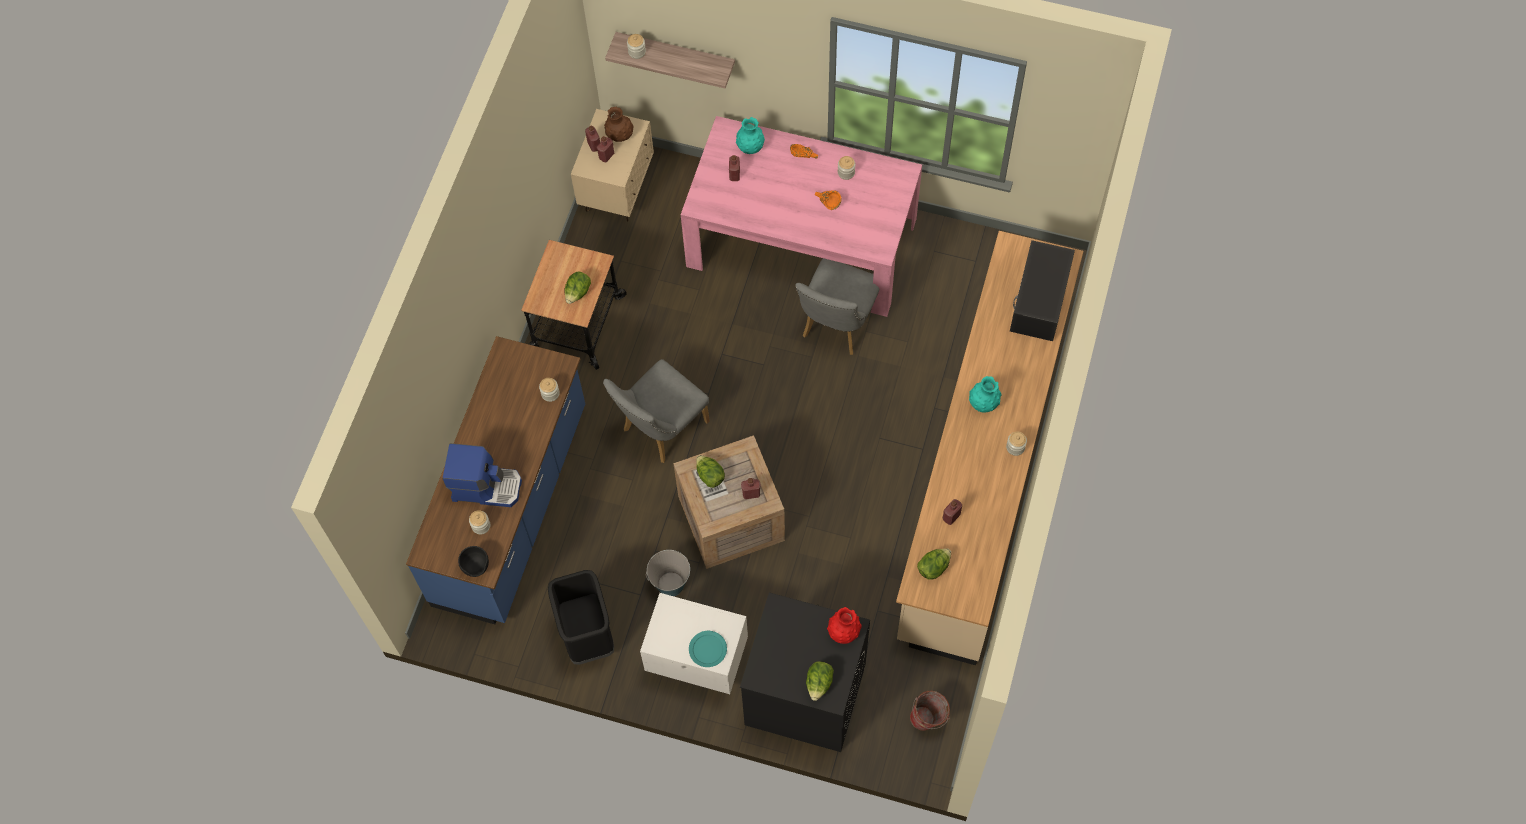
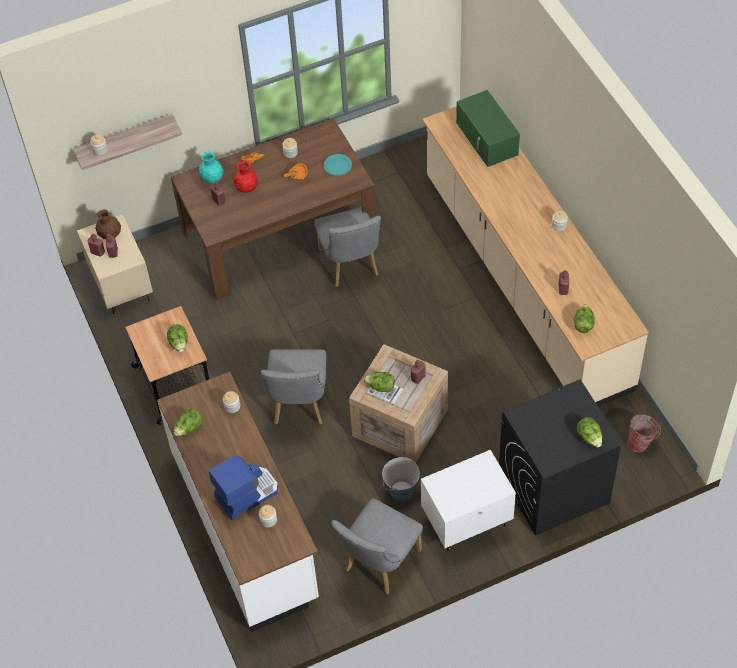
camera: 40 degrees left, 10 degrees down
(476, 569) = (293, 548): black bowl -> none
(496, 385) = (189, 428): none -> lettuce
(512, 506) = (246, 526): blue counter -> white counter
(587, 635) = (378, 564): black trash can -> grey chair
(708, 649) = (487, 487): turquoise plate -> turquoise plate (337, 165)
(802, 242) = (279, 235): pink dining table -> brown dining table
(844, 632) = (572, 398): red vase -> red vase (247, 188)
(983, 403) = (514, 215): turquoise vase -> none
(1040, 301) = (487, 139): black microwave -> green microwave

